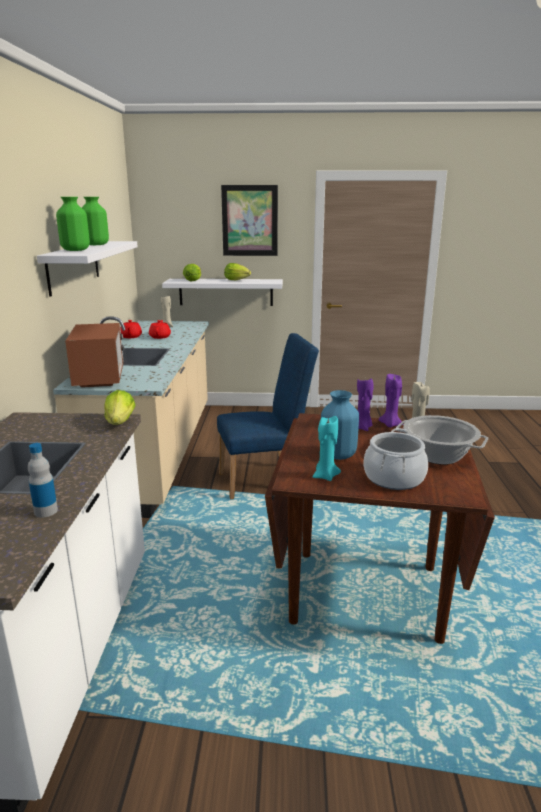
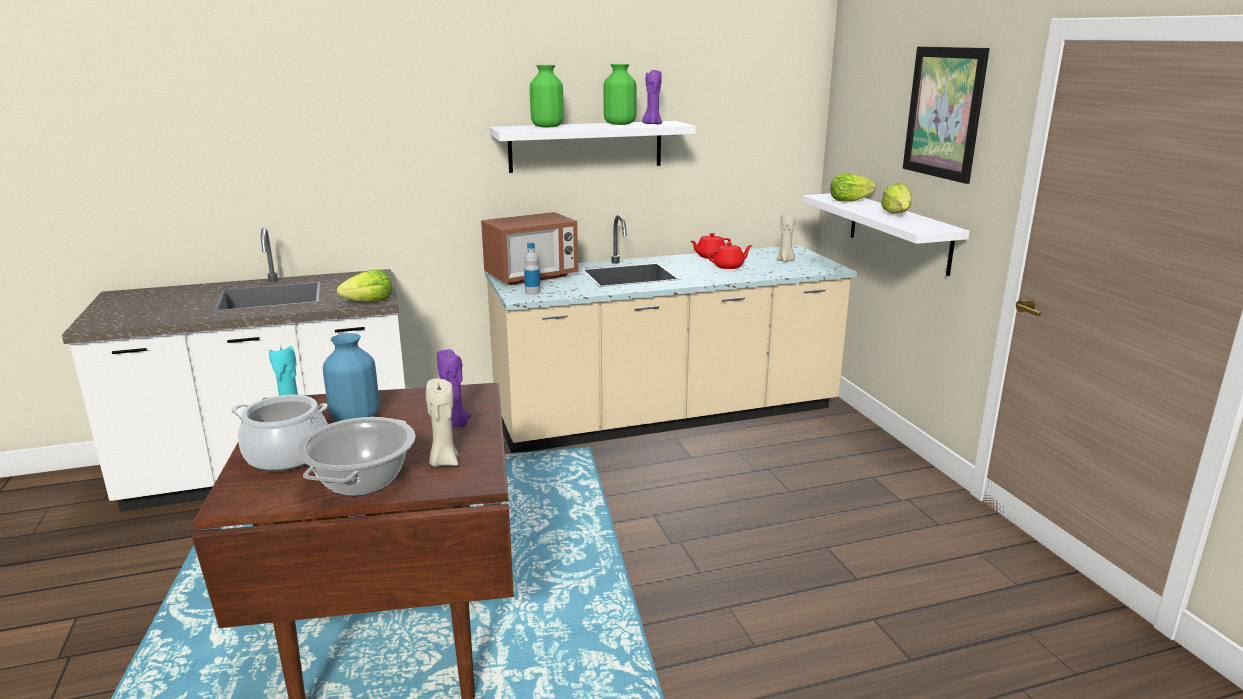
camera: 70 degrees right, 0 degrees up
(46, 511) = (181, 317): bottle -> bottle (532, 292)
(266, 480) = (649, 506): blue chair -> none
(390, 425) = (474, 441): purple candle -> purple candle (652, 124)

